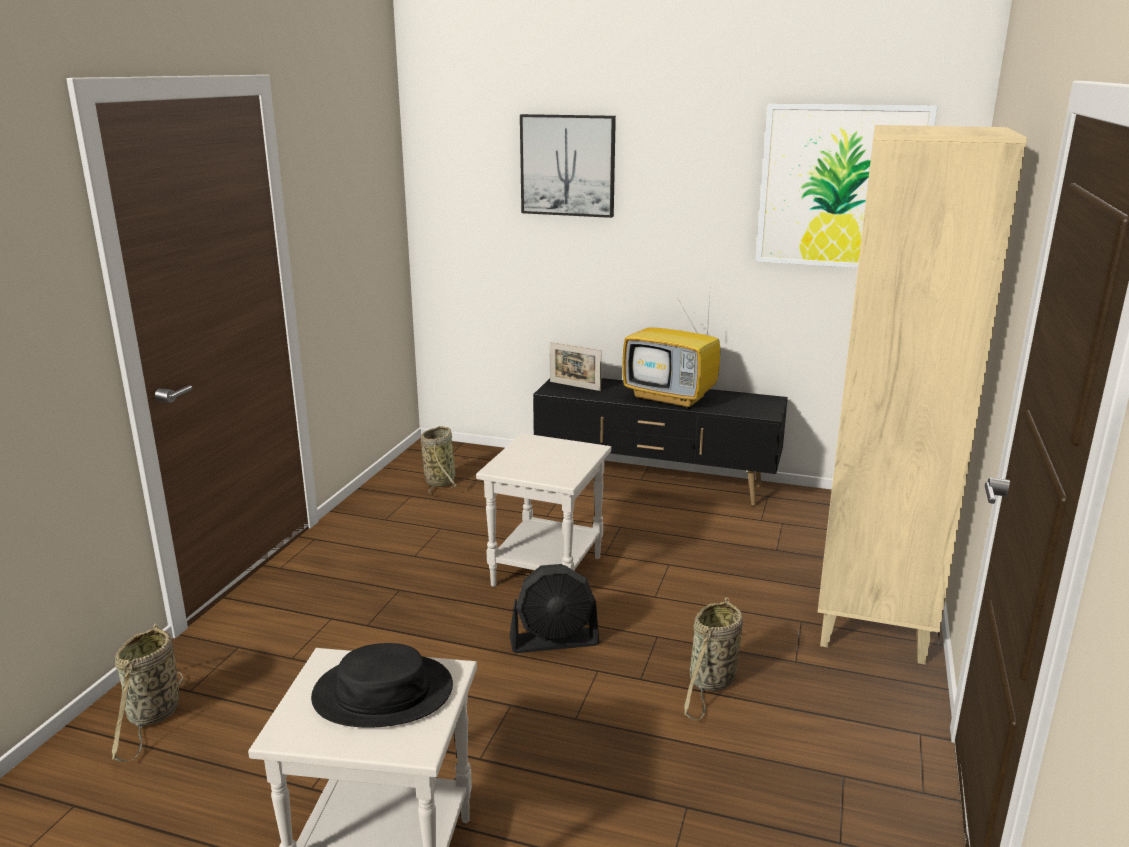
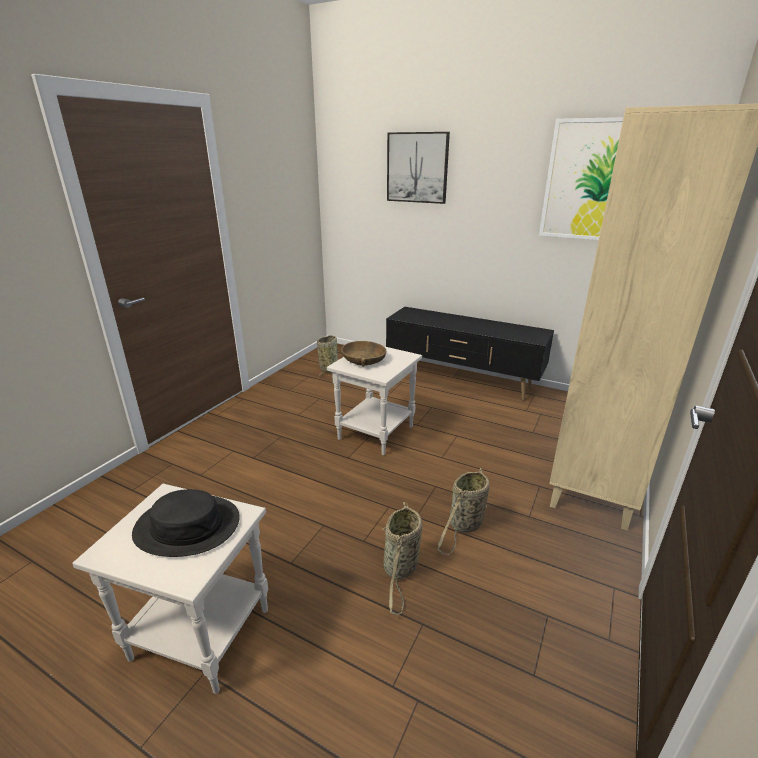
camera: 10 degrees right, 5 degrees up
(153, 716) = (104, 504): basket -> basket (400, 569)
(528, 459) = (364, 360): none -> brown bowl
(554, 641) = (366, 482): black fan -> none
(575, 386) = (414, 315): picture frame -> none
(672, 398) = (474, 326): television -> none

